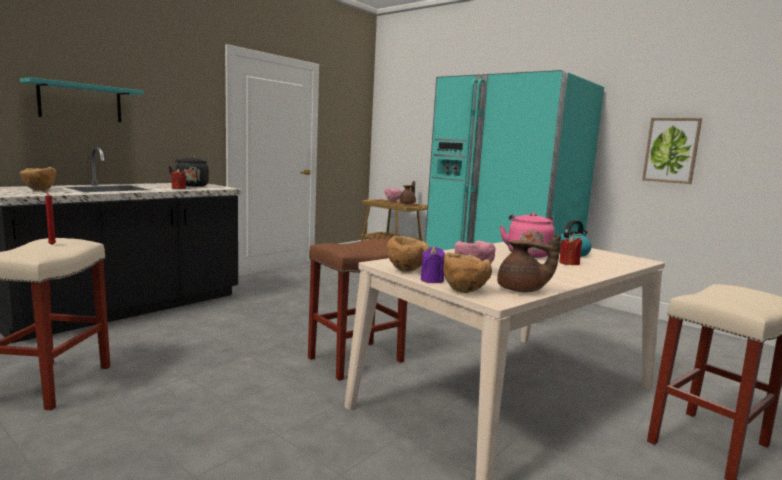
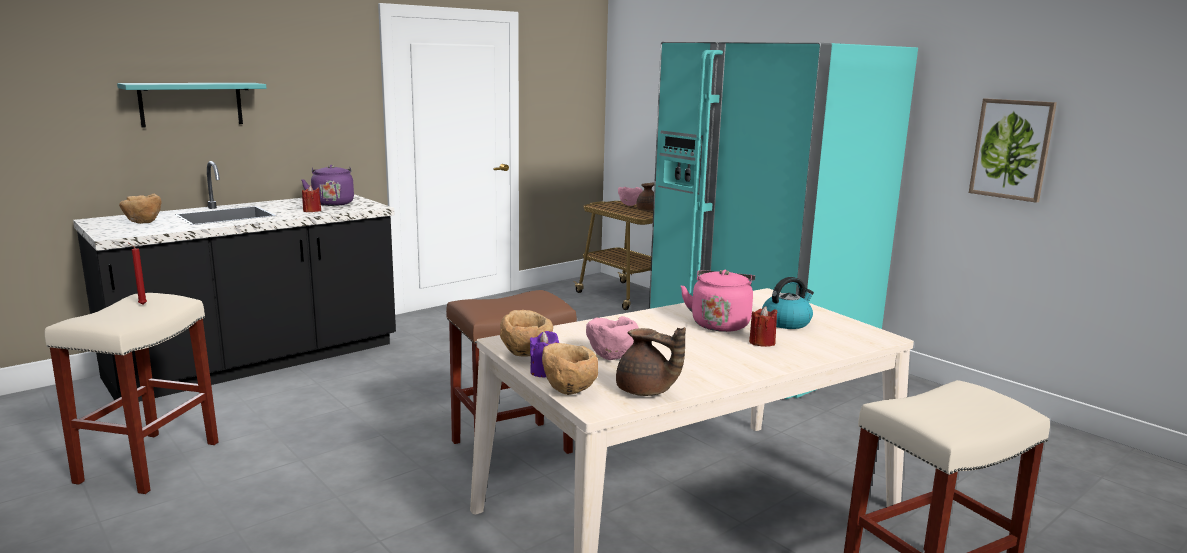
camera: 10 degrees right, 5 degrees up
(191, 186) = (332, 203): black kettle -> purple kettle

